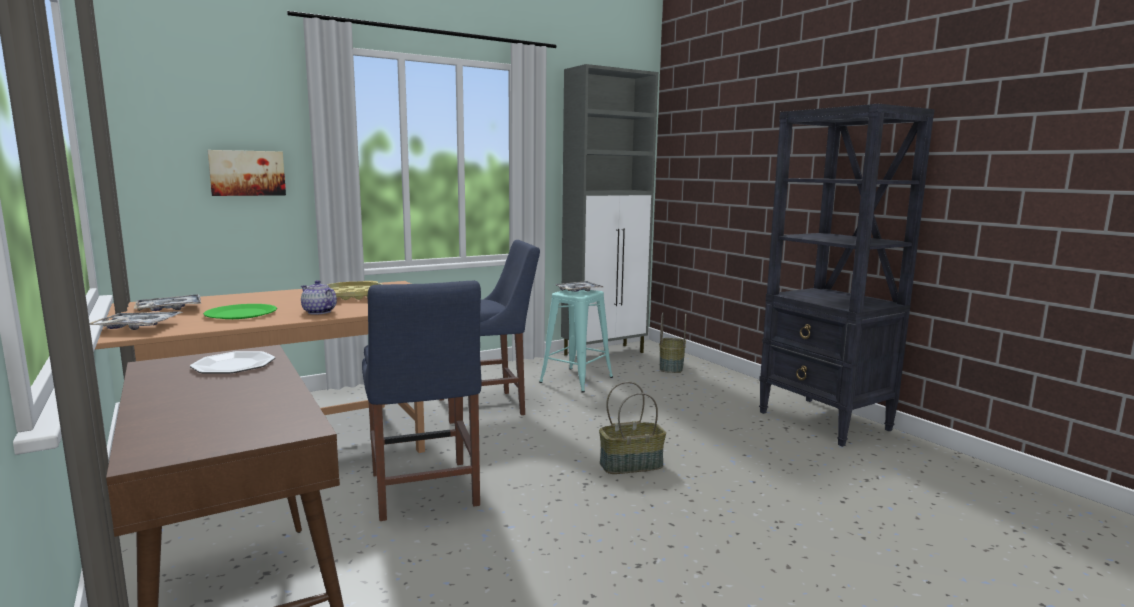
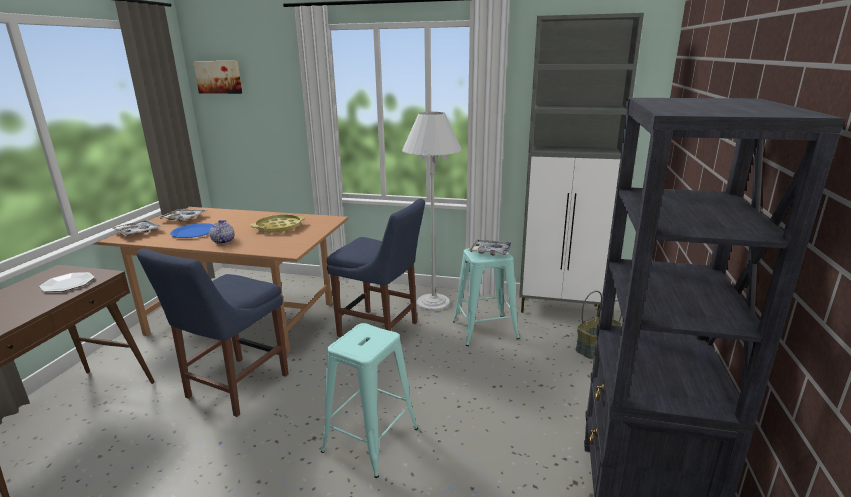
camera: 45 degrees right, 10 degrees up
(241, 314) = (194, 232): green plate -> blue plate
(247, 173) = (274, 124): picture -> picture (219, 77)
(493, 377) = (433, 303): none -> white floor lamp
(631, 464) = (371, 439): basket -> turquoise stool

